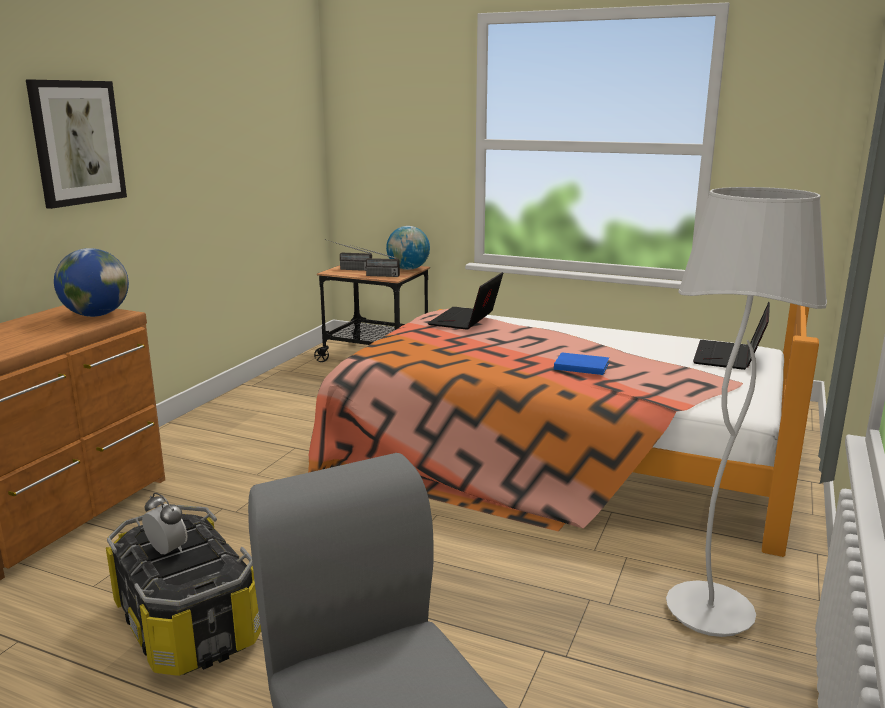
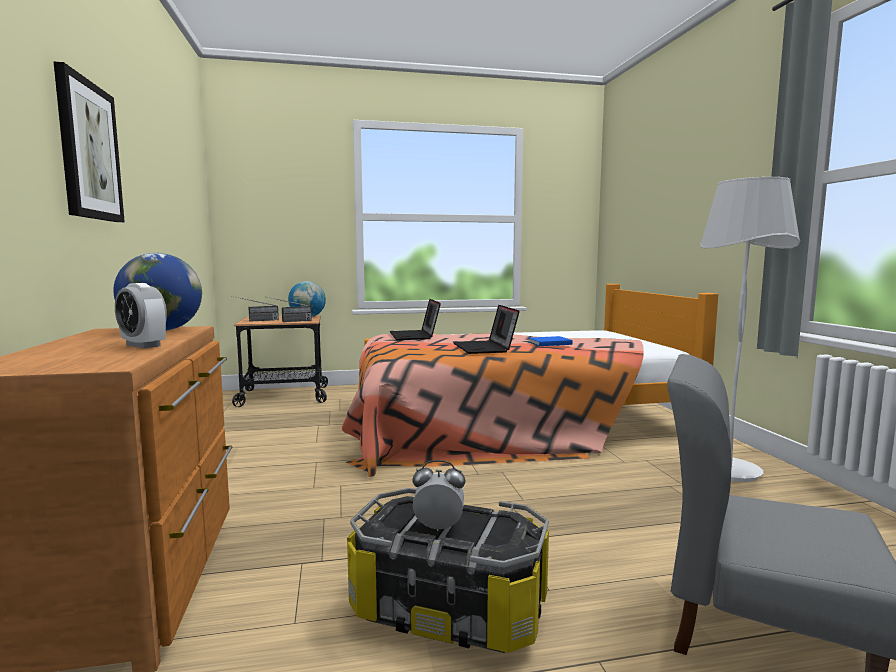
camera: 35 degrees left, 10 degrees down
(32, 340) = (143, 345): none -> alarm clock
(730, 357) = (600, 334): laptop -> laptop (485, 348)

